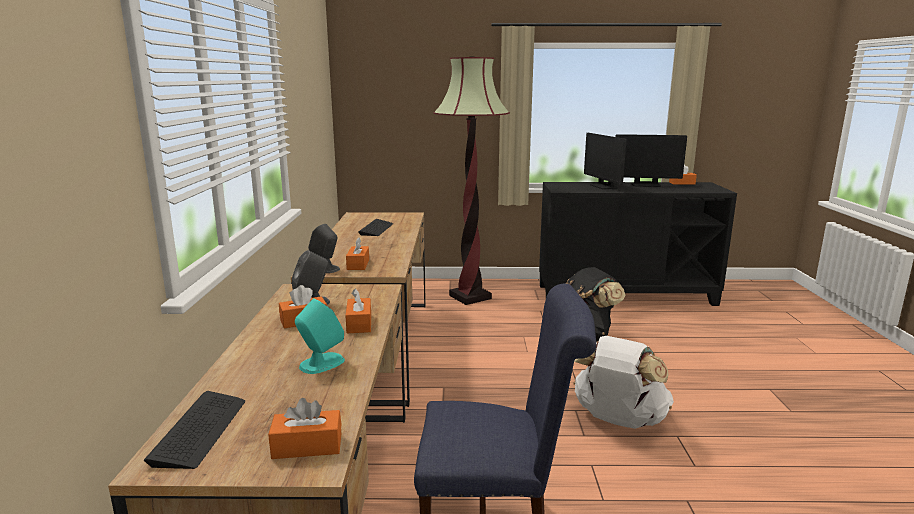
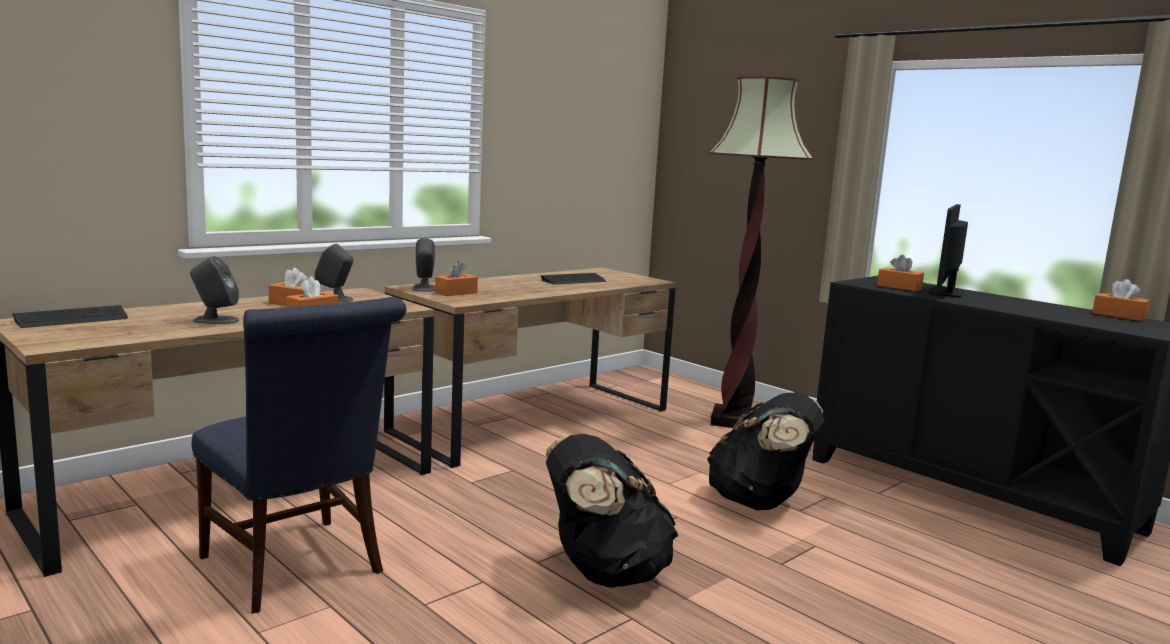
camera: 45 degrees right, 5 degrees down
(307, 446) = (74, 340): orange tissue box -> orange tissue box (899, 287)
(321, 363) = (215, 320): turquoise speaker -> grey speaker
(618, 420) = (604, 573): white backpack -> black backpack
(646, 185) = (1032, 304): monitor -> none

